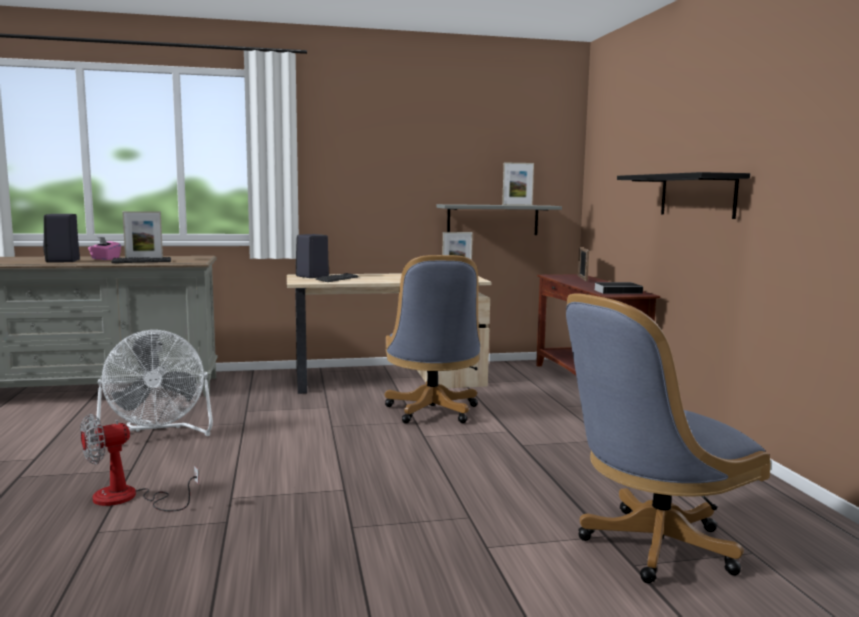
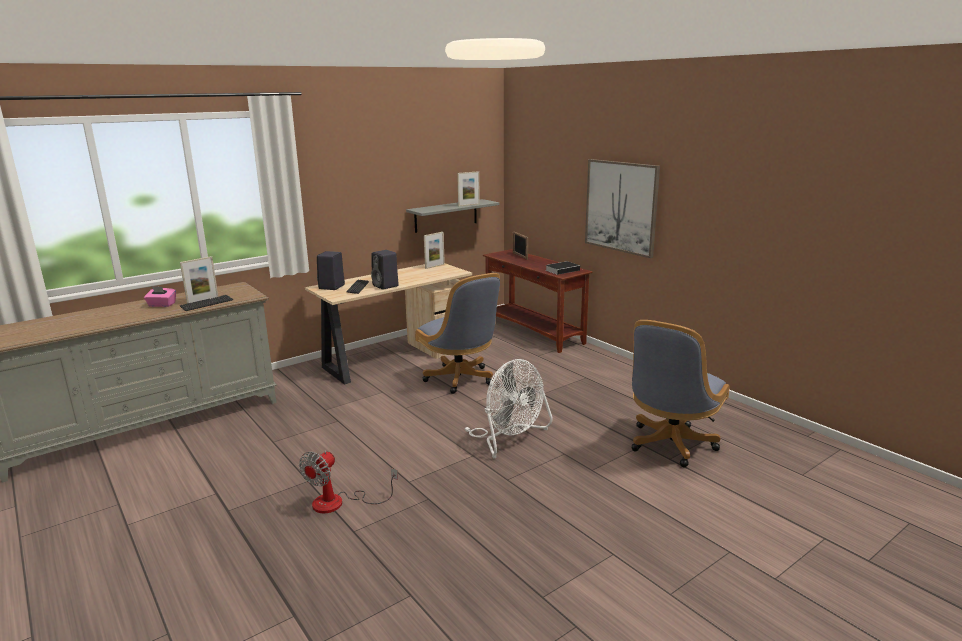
camera: 25 degrees left, 10 degrees up
(63, 261) = (132, 315): black speaker -> black speaker (386, 286)
(153, 434) = (280, 447): white fan -> white fan (507, 438)
(697, 195) = (621, 206): black shelf -> picture

